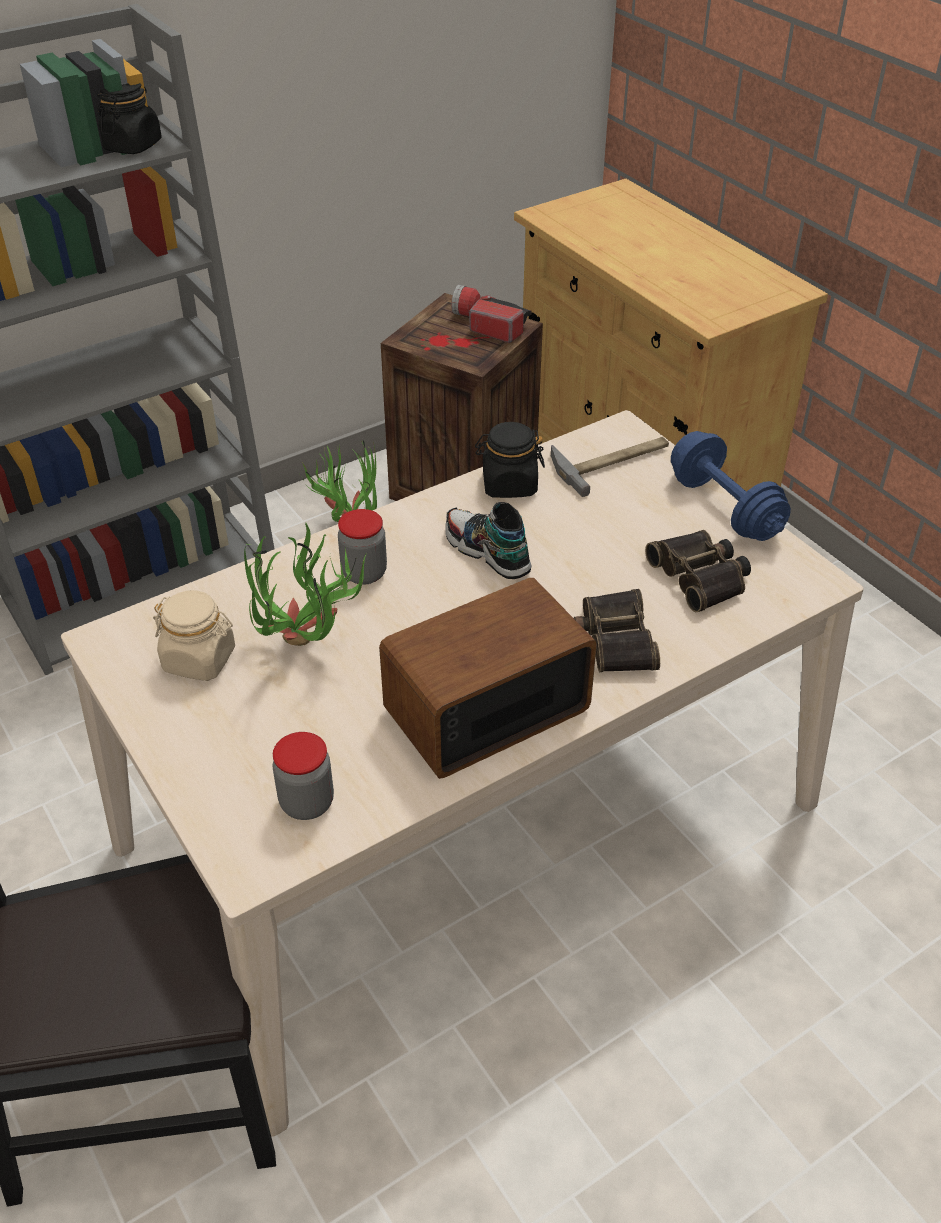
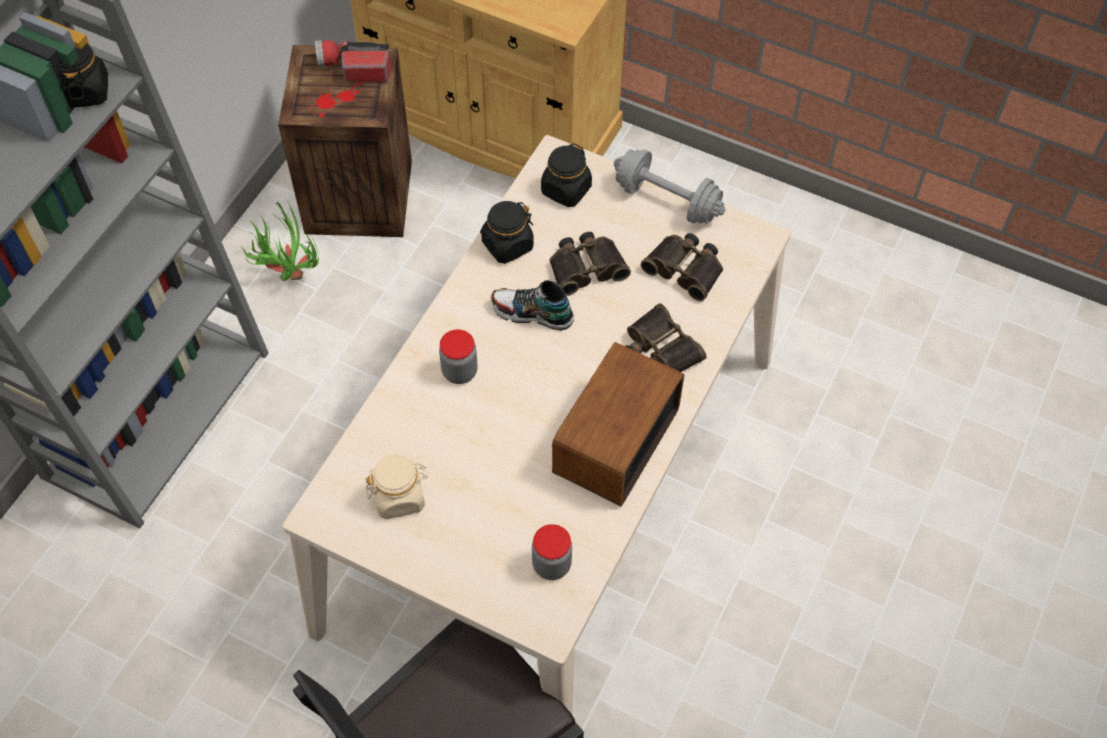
camera: 30 degrees left, 15 degrees up
(308, 651) = (468, 454): potted plant -> none
(582, 533) = (586, 267): none -> binoculars
(612, 461) = (566, 190): hammer -> black jar
(724, 508) = (667, 200): blue dumbbell -> grey dumbbell

